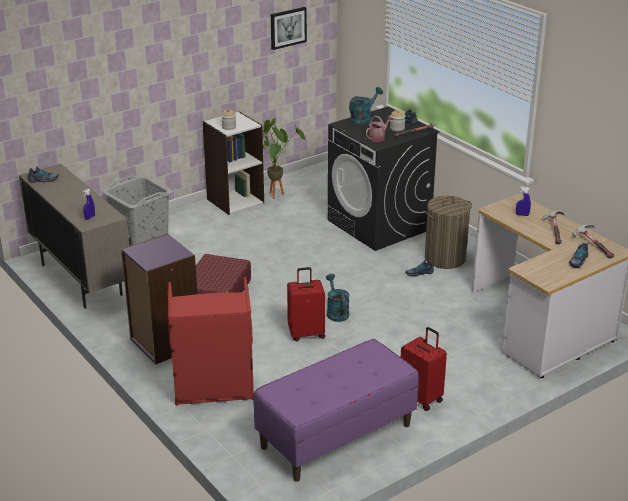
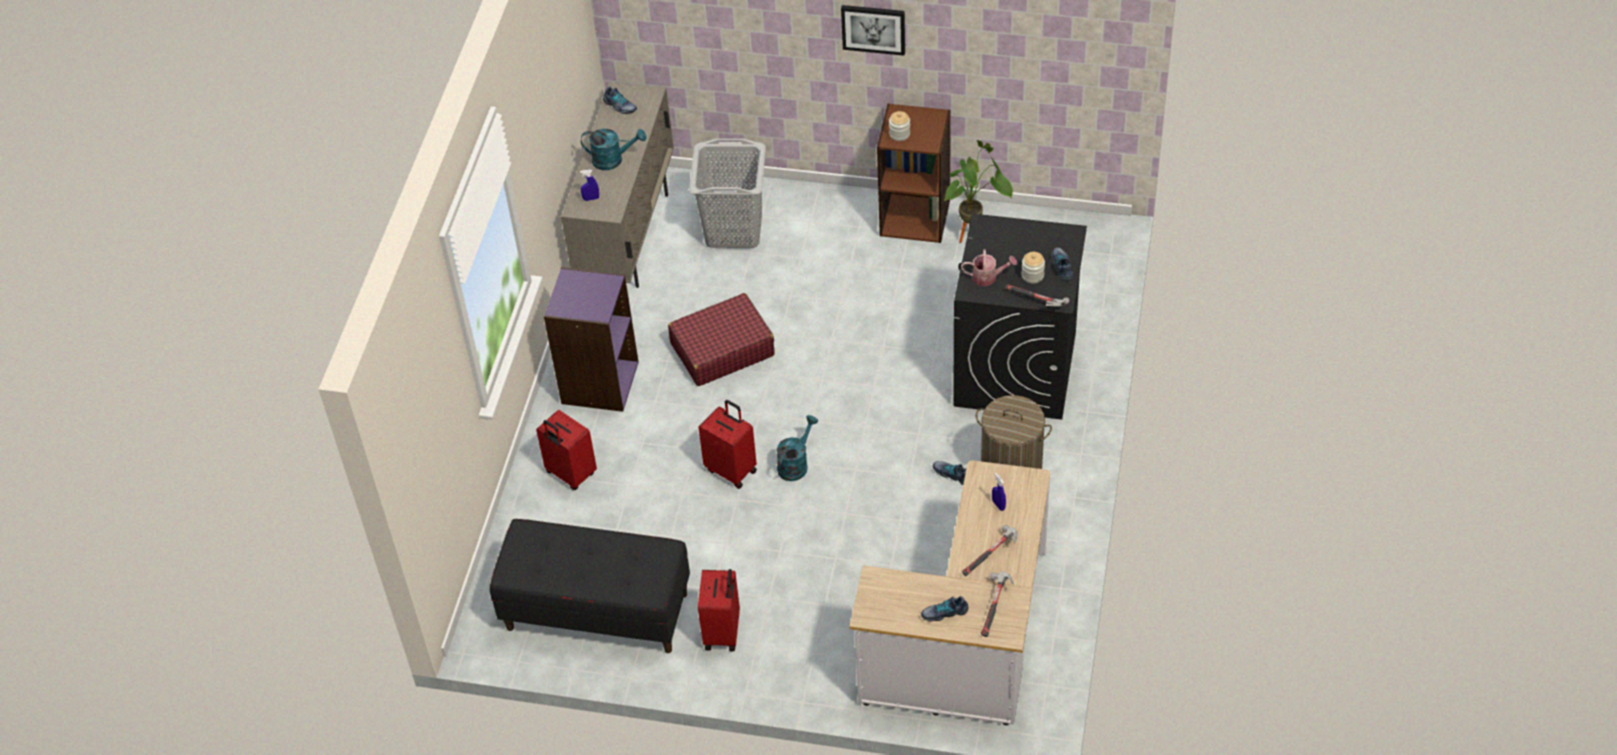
camera: 50 degrees right, 20 degrees up
(214, 389) = (570, 474): red laundry basket -> red suitcase
(235, 201) = (915, 217): white bookcase -> brown bookcase
(288, 27) = (1047, 33): picture -> picture (873, 28)
(336, 436) = (596, 611): purple bench -> black bench
(363, 119) = (1021, 231): turquoise watering can -> turquoise watering can (613, 160)

